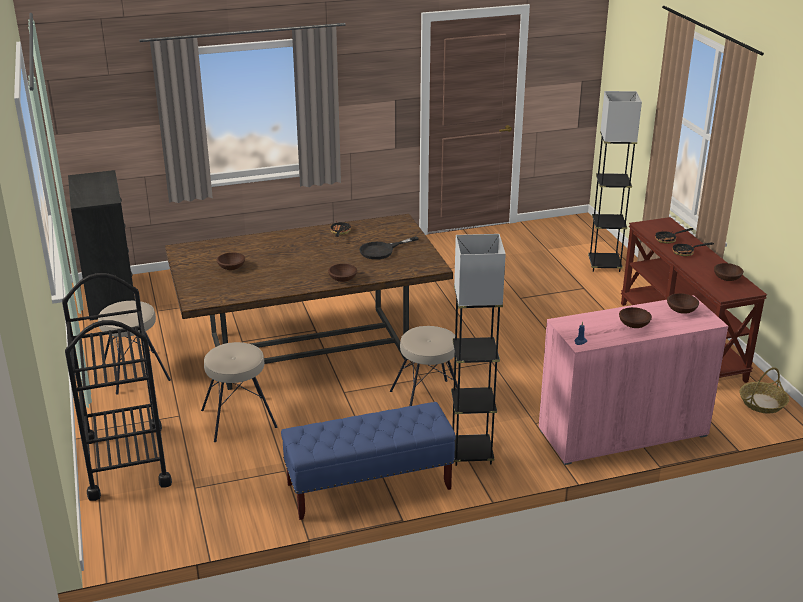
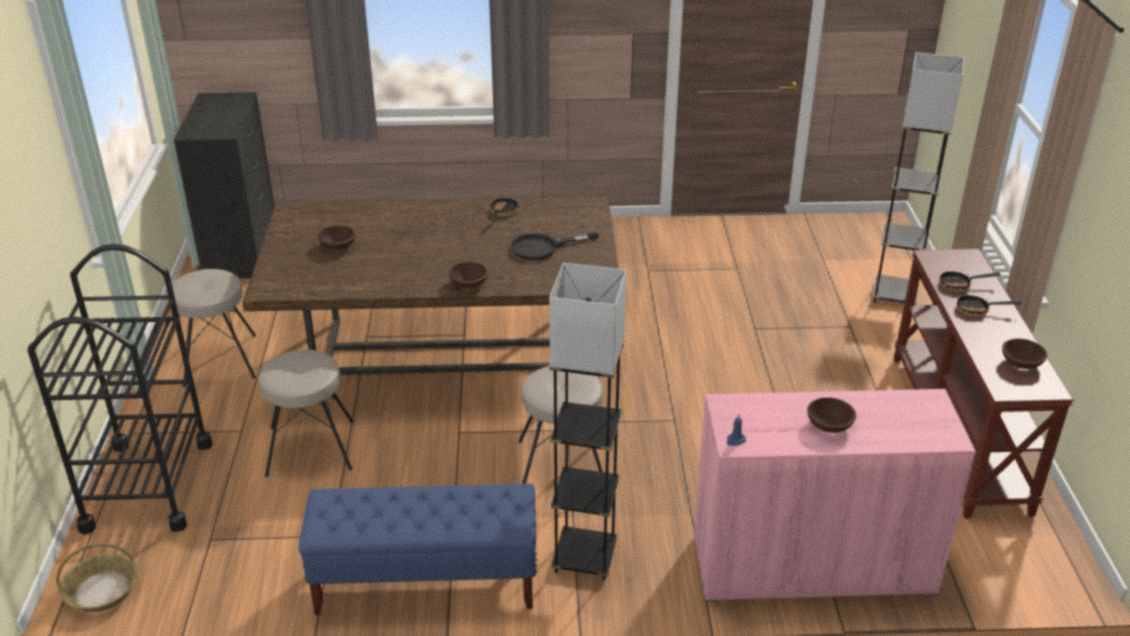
camera: 15 degrees right, 5 degrees up
(682, 310) = (914, 413): brown bowl -> none
(762, 403) = (1043, 556): basket -> basket (101, 591)

